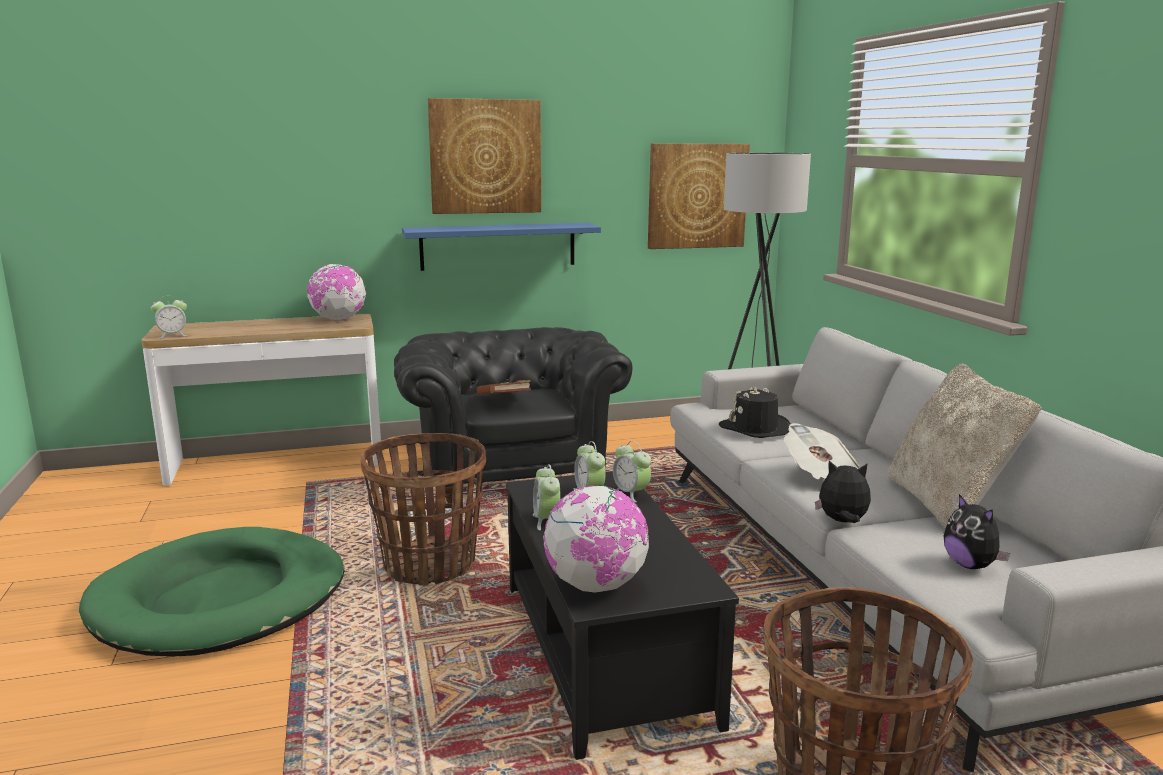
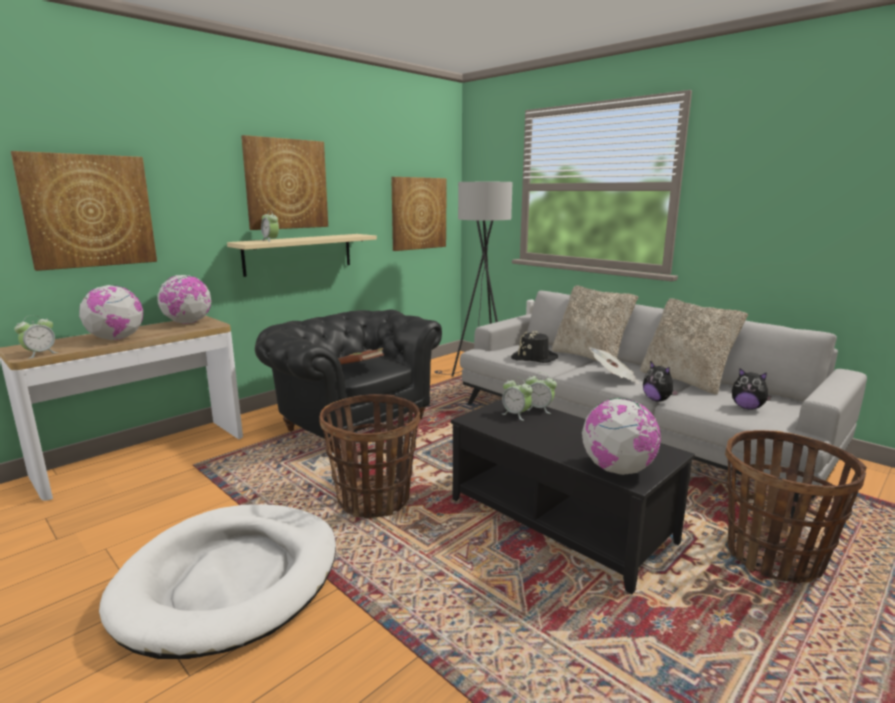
camera: 30 degrees left, 0 degrees up
(221, 599) = (231, 580): green dog bed -> white dog bed
(250, 189) = (89, 211): none -> picture
(251, 329) = (116, 339): none -> globe
(498, 246) = (299, 254): blue shelf -> beige shelf
(546, 520) = (520, 438): alarm clock -> alarm clock (270, 240)
(842, 522) = (657, 400): plush toy -> plush toy turned 105 degrees counterclockwise
(850, 440) = (590, 355): none -> beige pillow

